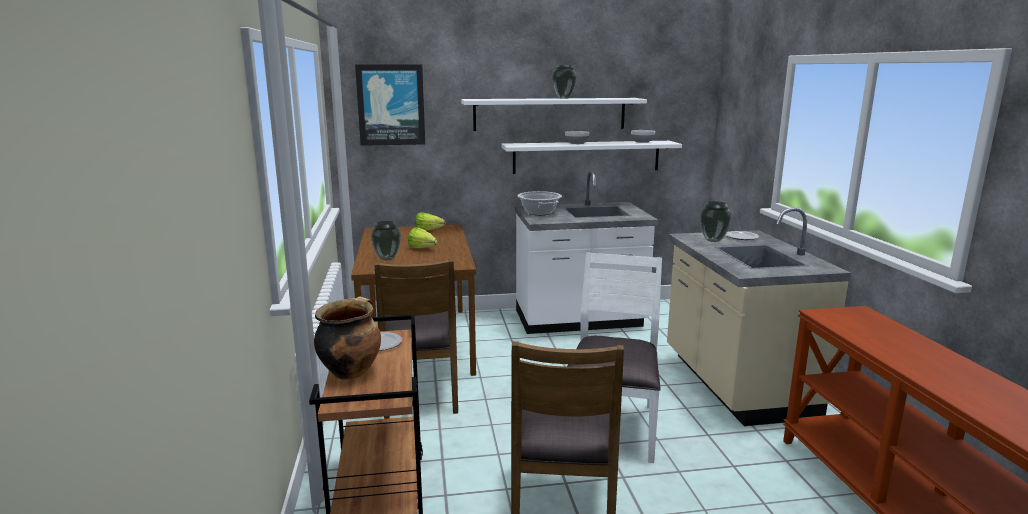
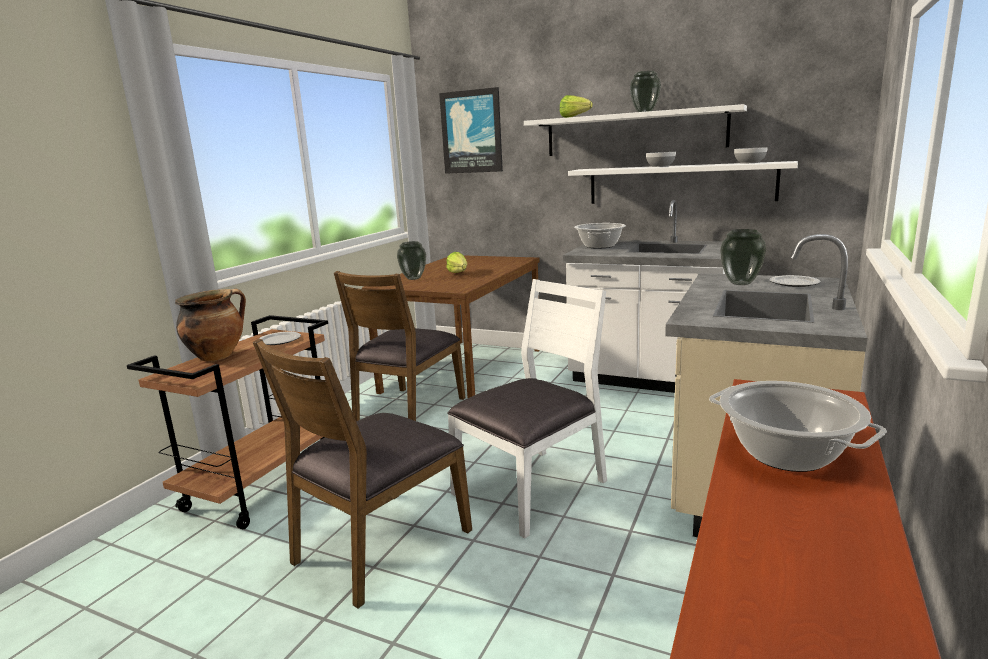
camera: 35 degrees right, 0 degrees up
(431, 231) = (498, 261): lettuce -> lettuce (576, 117)
(900, 348) = (788, 454): none -> cooking pot

